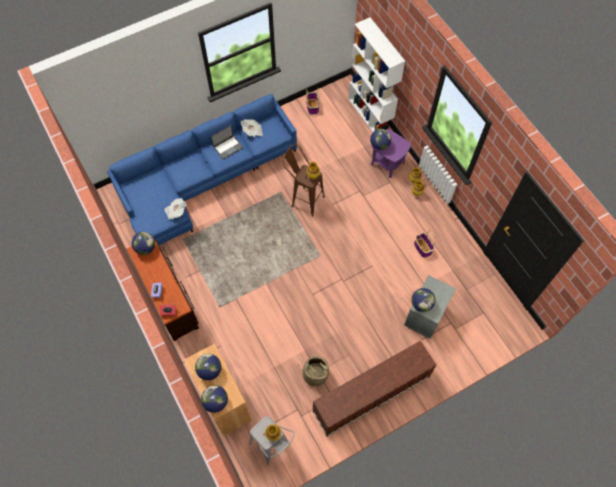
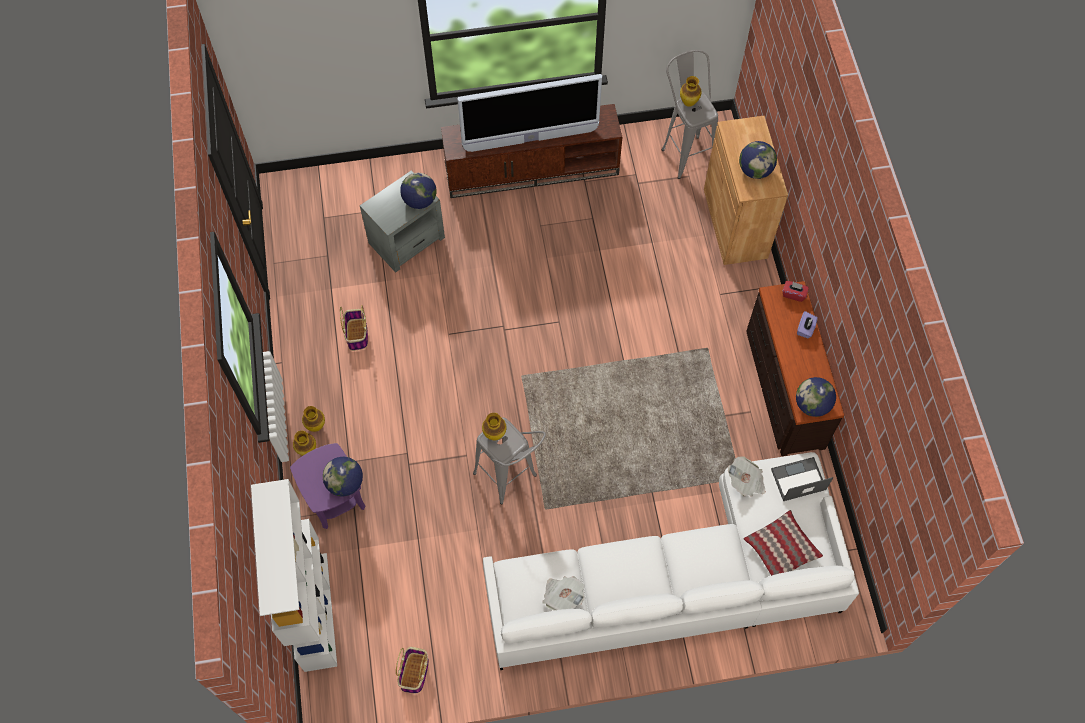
camera: 160 degrees left, 0 degrees up
(150, 185) = (781, 549): none -> pillow
(202, 180) = (679, 581): blue sofa -> white sofa
(216, 402) = (756, 133): globe -> none
(228, 147) = (619, 576): laptop -> laptop (797, 480)
(303, 199) = (511, 481): brown stool -> grey stool
(315, 374) = (597, 216): basket -> none
(373, 375) = (530, 140): none -> television

